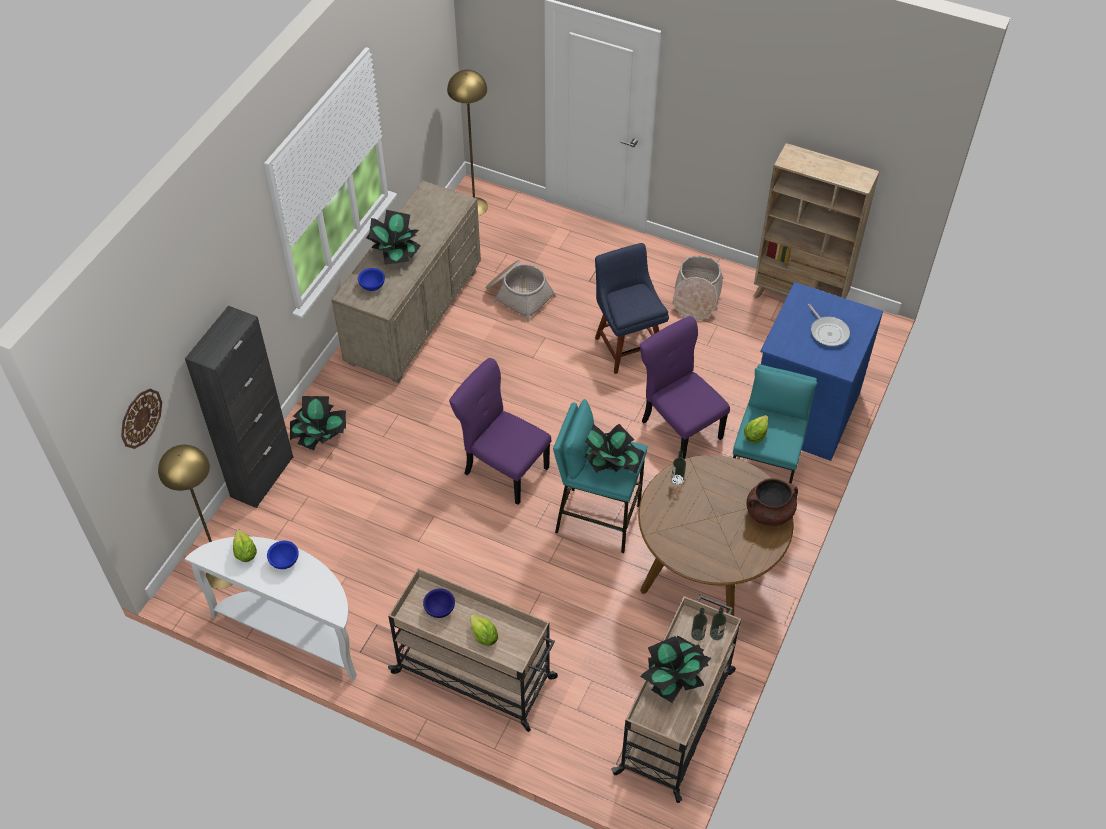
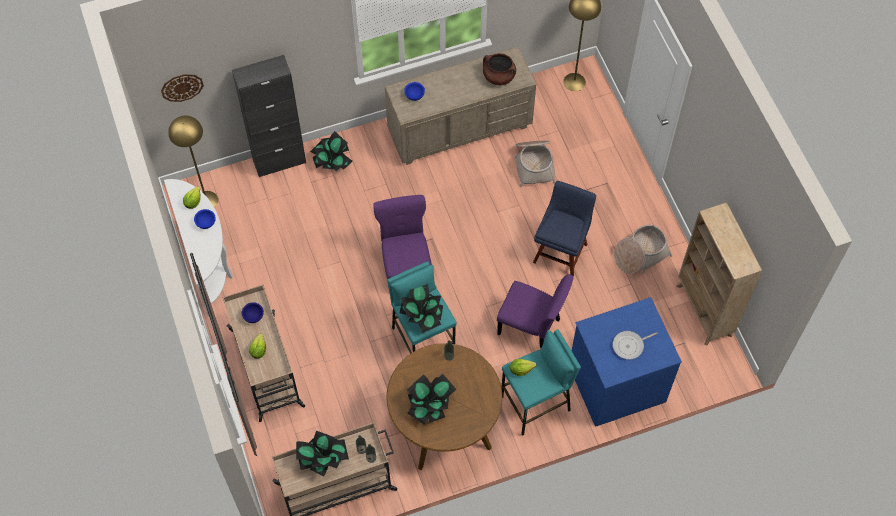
camera: 45 degrees right, 10 degrees up
(395, 253) = (450, 84): potted plant -> potted plant (430, 405)
(679, 427) = (531, 328): purple chair -> purple chair turned 105 degrees clockwise
(769, 513) = (475, 420): brown cooking pot -> brown cooking pot (498, 76)
(828, 332) = (630, 346): frying pan -> frying pan turned 45 degrees clockwise

